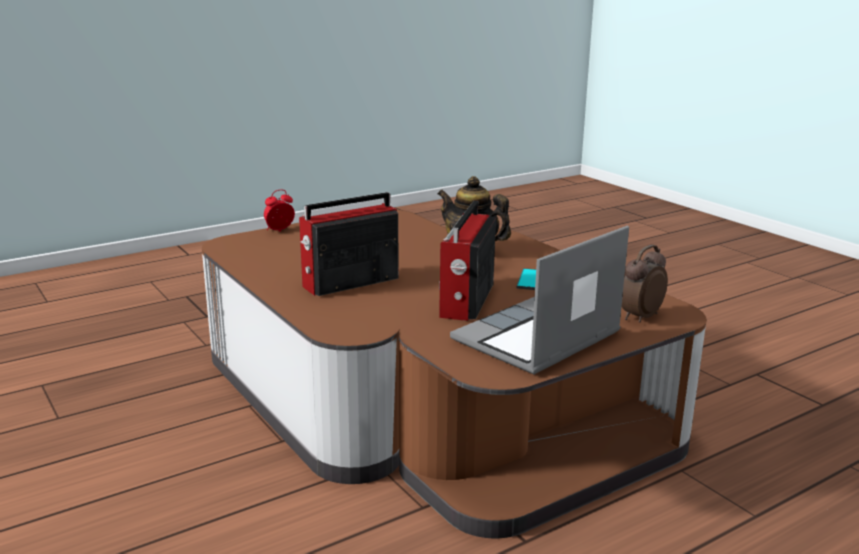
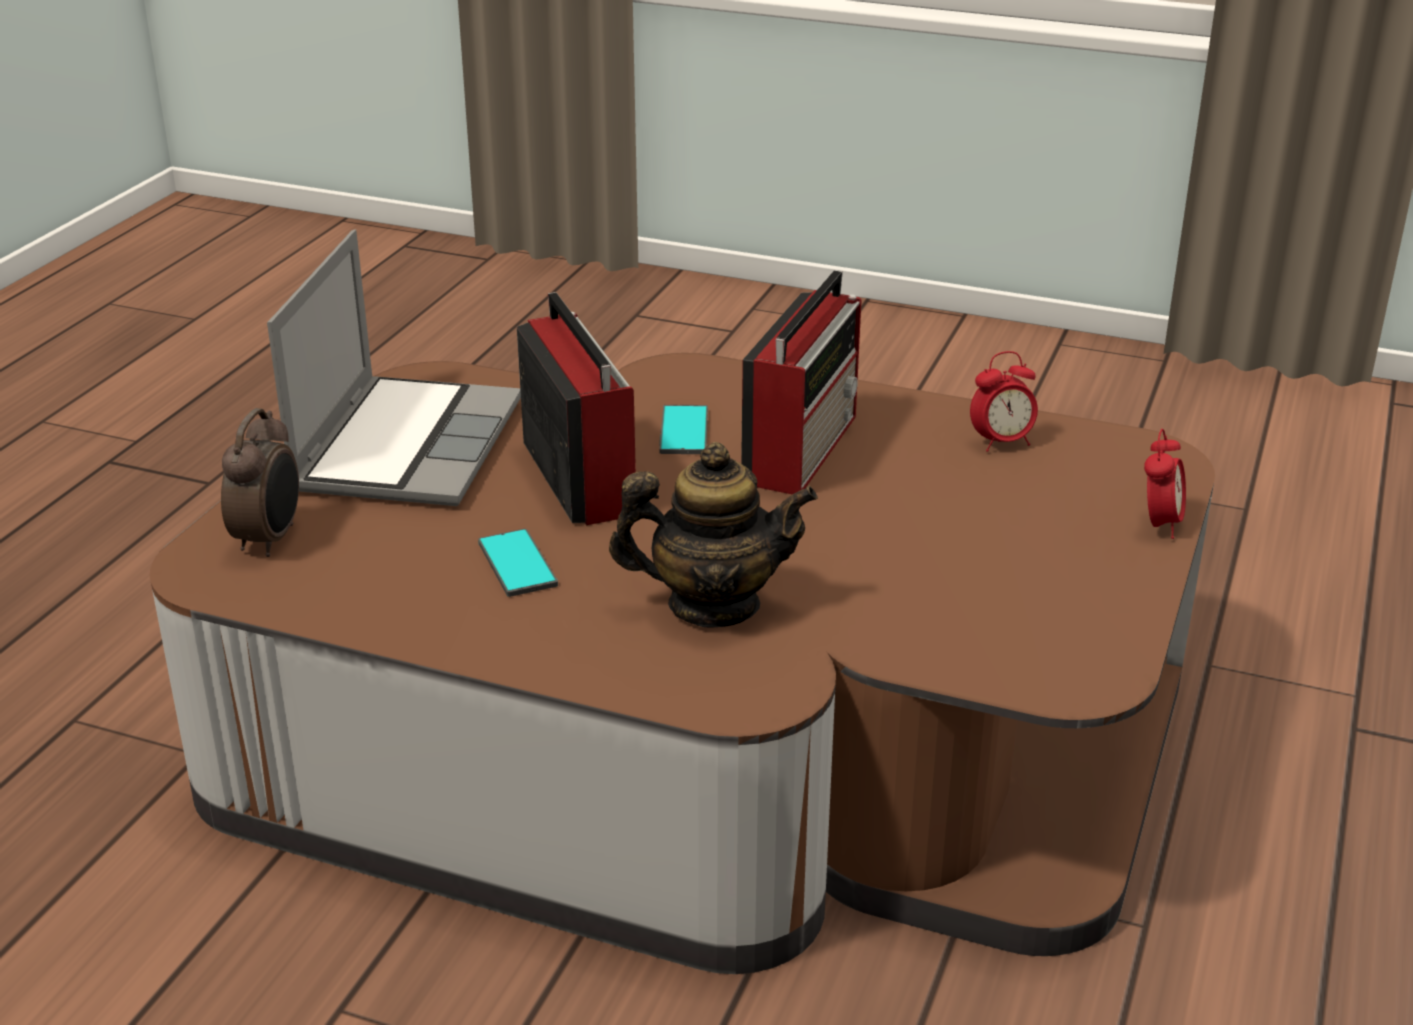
camera: 145 degrees right, 10 degrees up
(268, 262) = (1001, 442): none -> alarm clock
(389, 304) = (683, 431): none -> phone

